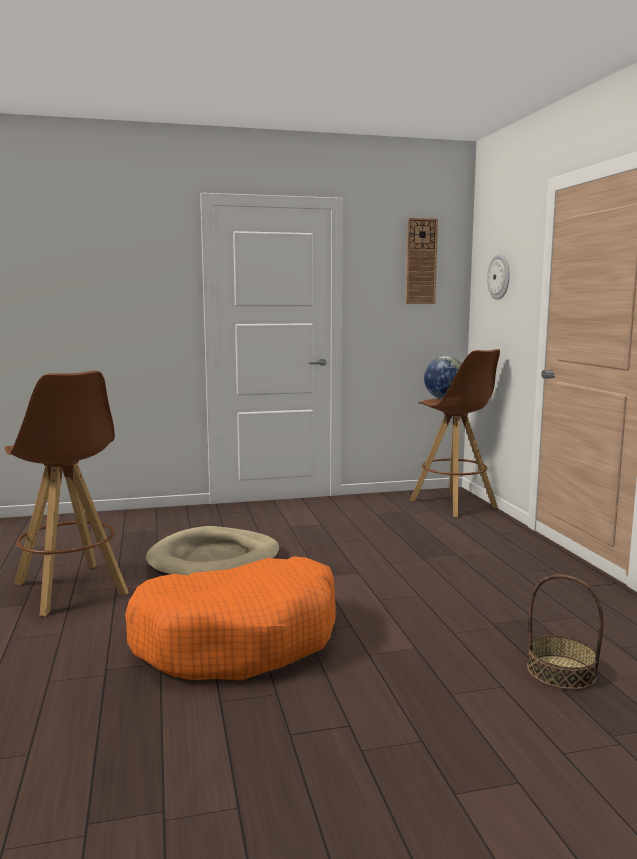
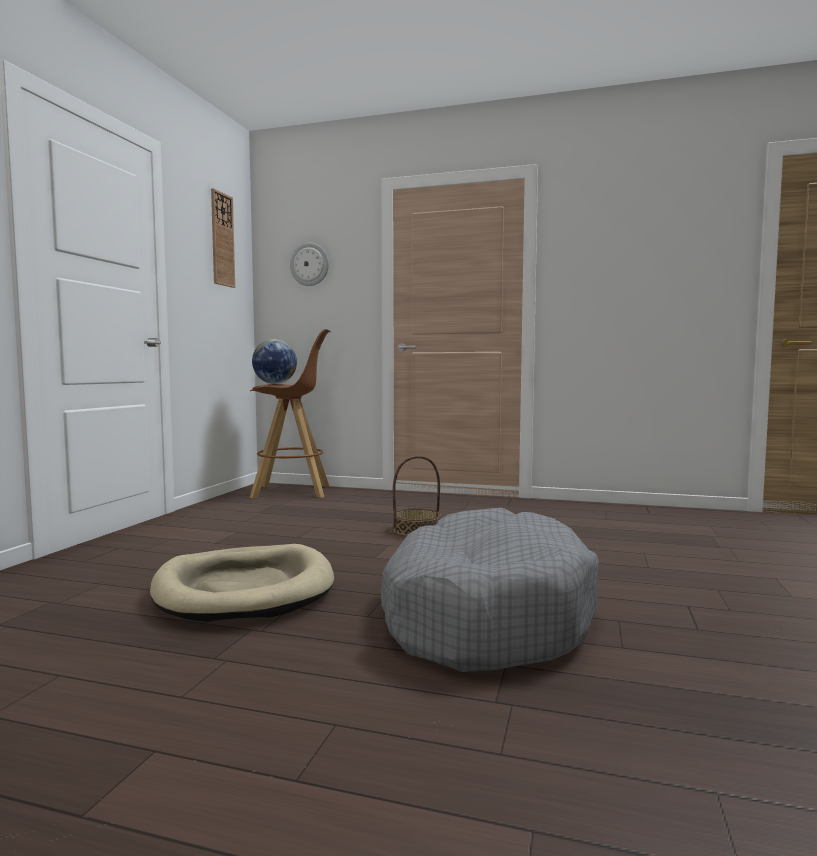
camera: 60 degrees left, 5 degrees down
(71, 589) = (163, 696): brown stool -> none
(239, 639) = (484, 615): orange dog bed -> grey dog bed
(561, 672) = (631, 537): basket -> basket (416, 530)

